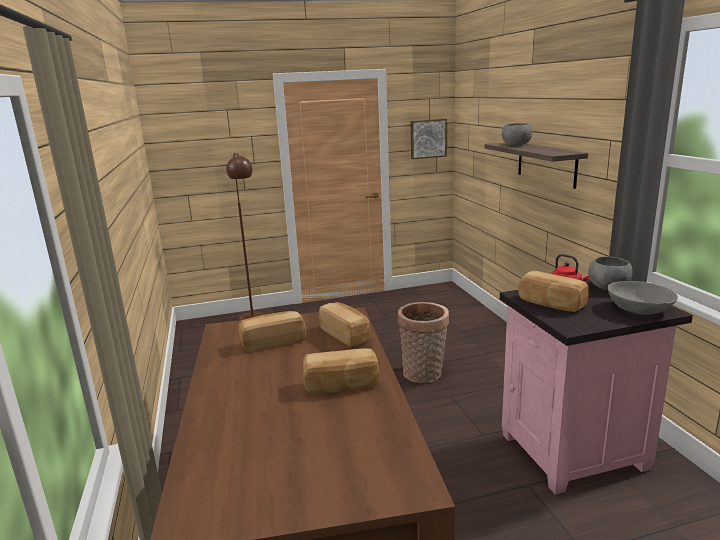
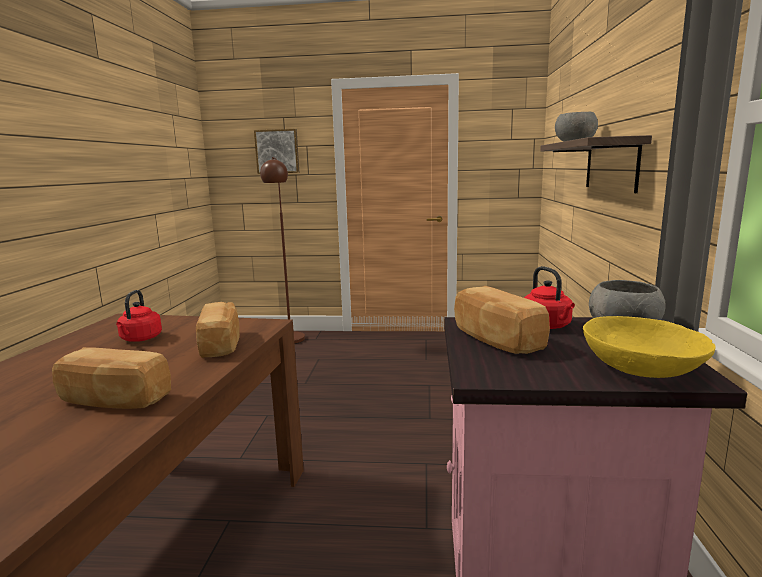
camera: 20 degrees right, 5 degrees down
(273, 342) = (140, 339): bread -> red kettle
(423, 375) = (413, 429): basket -> none
(427, 138) = (508, 156): picture -> picture (277, 151)
(639, 309) = (641, 368): grey bowl -> yellow bowl

